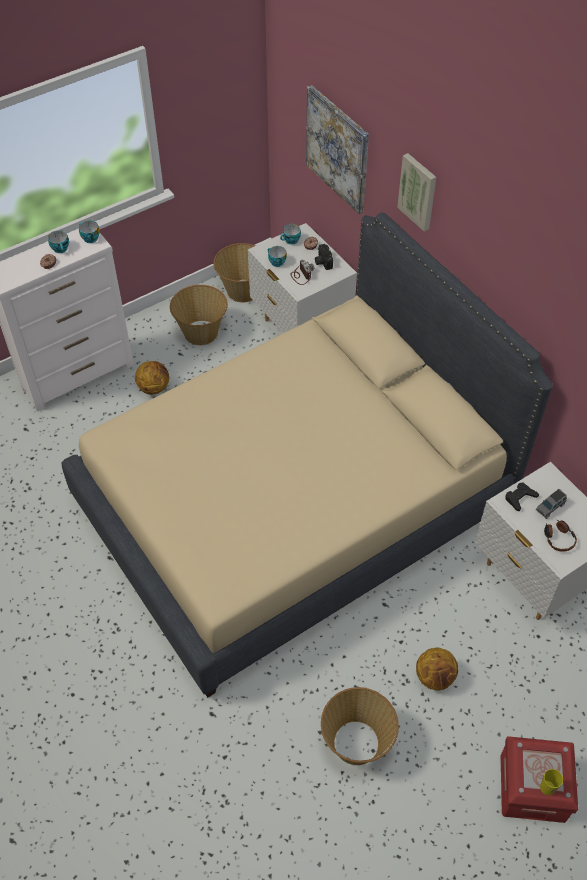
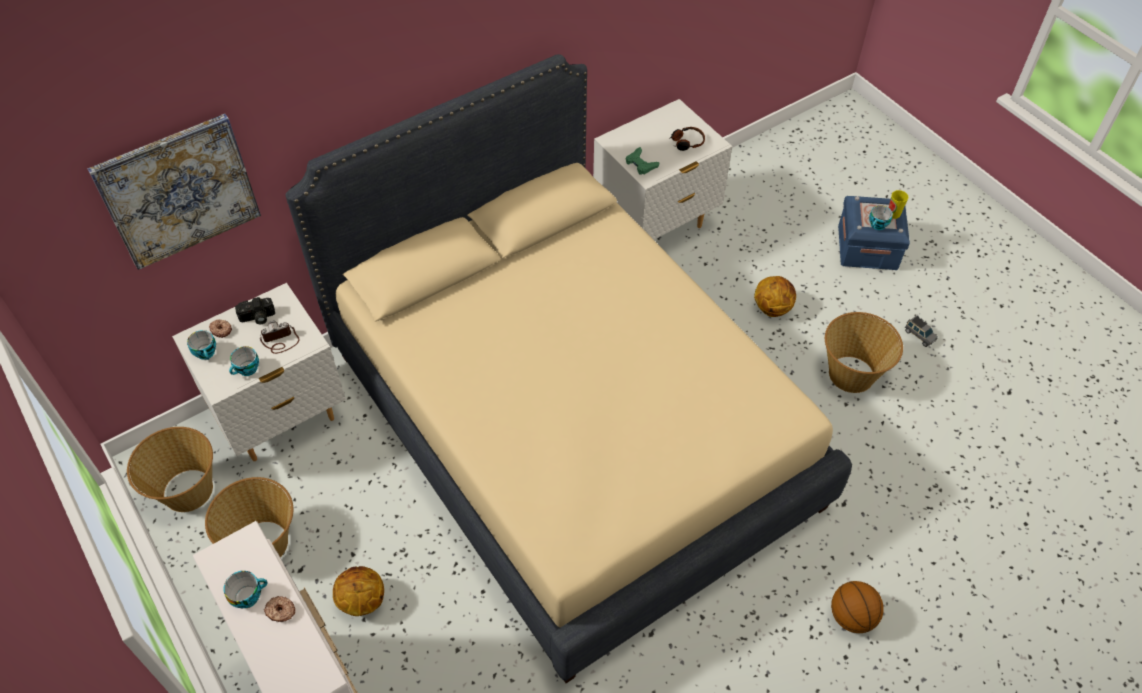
camera: 90 degrees left, 0 degrees up
(89, 238) = (230, 554): cup -> cup (878, 225)
(105, 704) = (851, 617): none -> basketball
(418, 191) = (332, 89): picture -> none
(520, 498) = (640, 164): black game controller -> green game controller
(532, 787) = (867, 247): red storage box -> blue storage box
(550, 507) = (651, 144): grey toy car -> grey toy car (919, 335)

